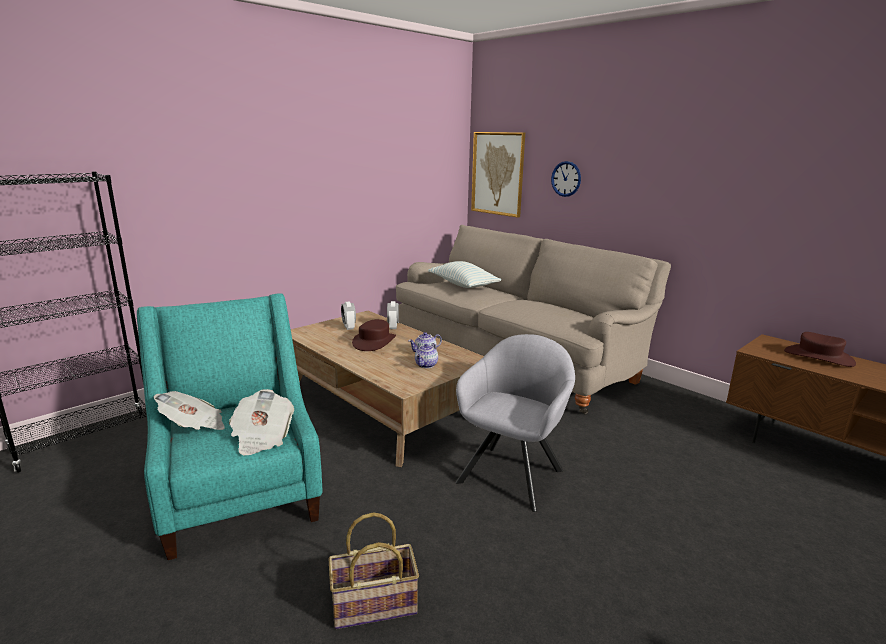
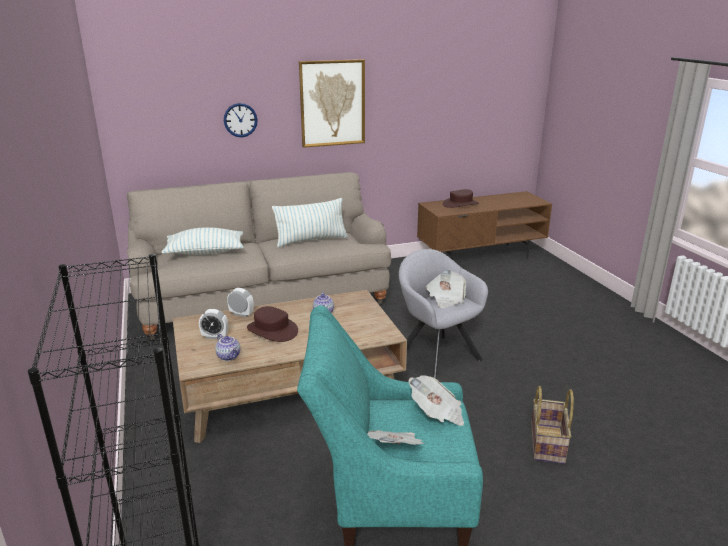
camera: 65 degrees left, 5 degrees up
(426, 365) = (351, 317): teapot -> teapot (229, 356)
(497, 173) = (148, 126): picture -> picture (332, 103)
(529, 405) = (445, 298): none -> newspaper
(544, 309) = (311, 240): none -> pillow

